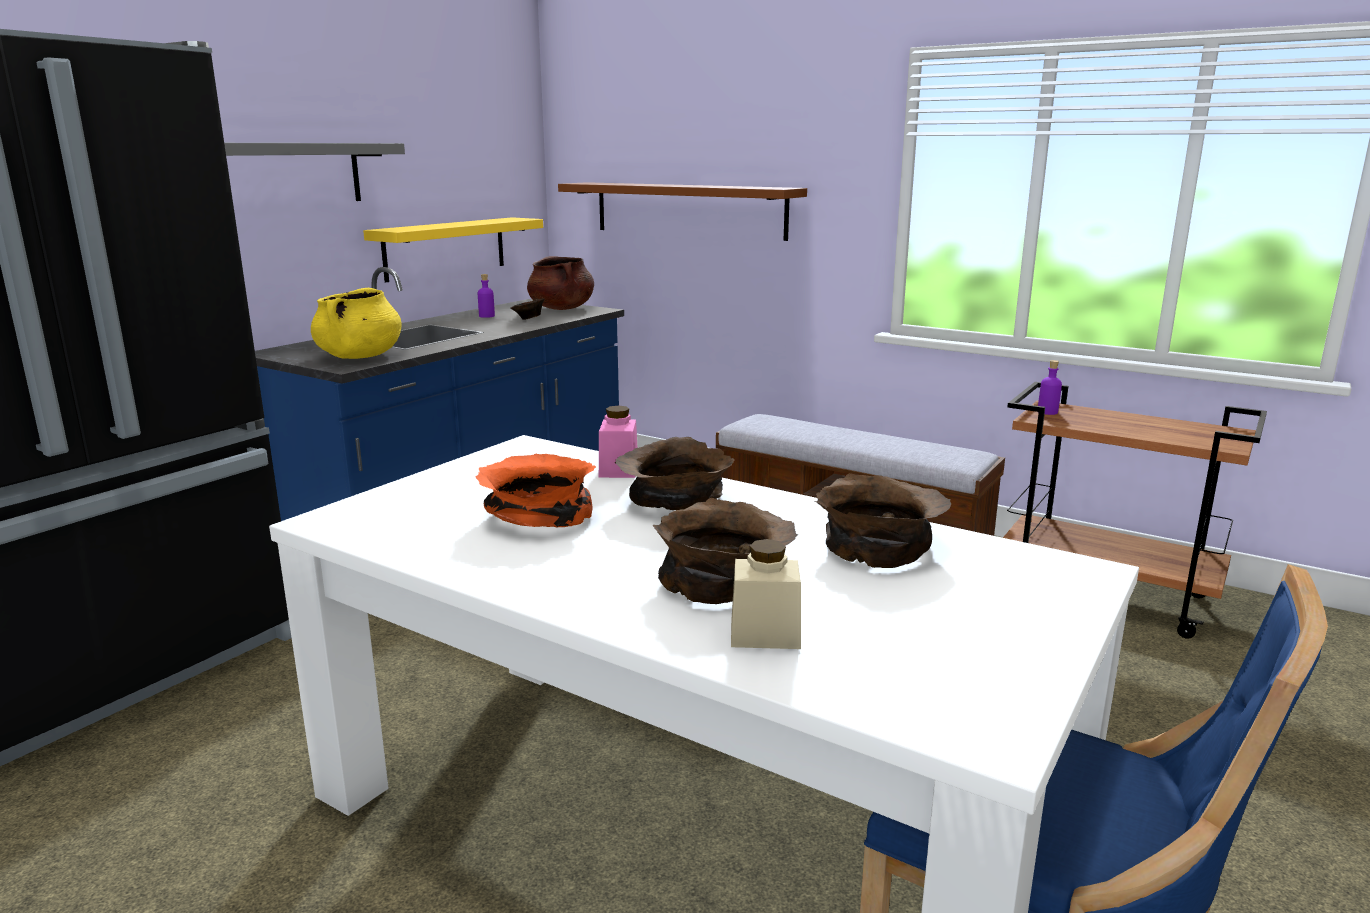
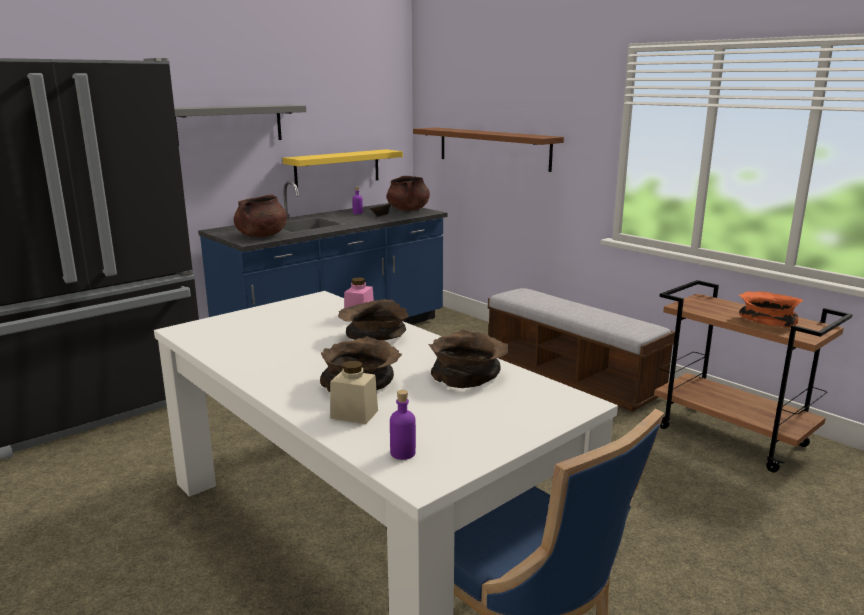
camera: 15 degrees right, 0 degrees up
(359, 356) = (261, 236): yellow cooking pot -> brown cooking pot
(536, 516) = (291, 338): orange bowl -> orange bowl (765, 321)
(1047, 412) = (695, 302): purple bottle -> purple bottle (403, 453)

